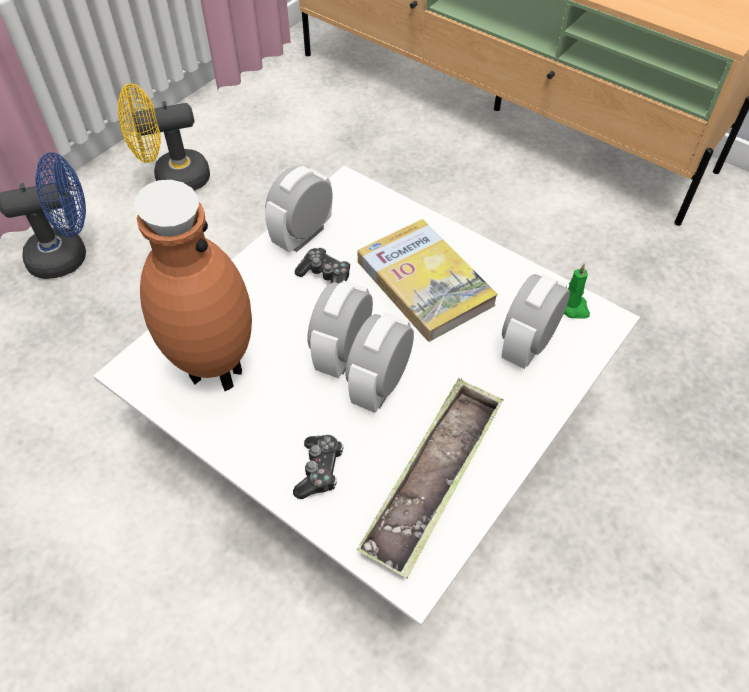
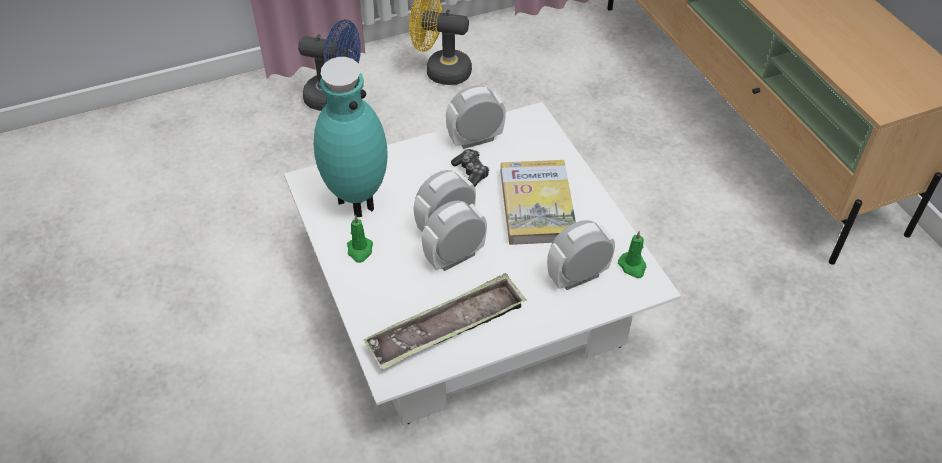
camera: 30 degrees right, 5 degrees down
(213, 371) = (356, 202): brown vase -> turquoise vase
(261, 431) = (360, 250): none -> green candle
(320, 470) = (379, 289): game controller -> none

